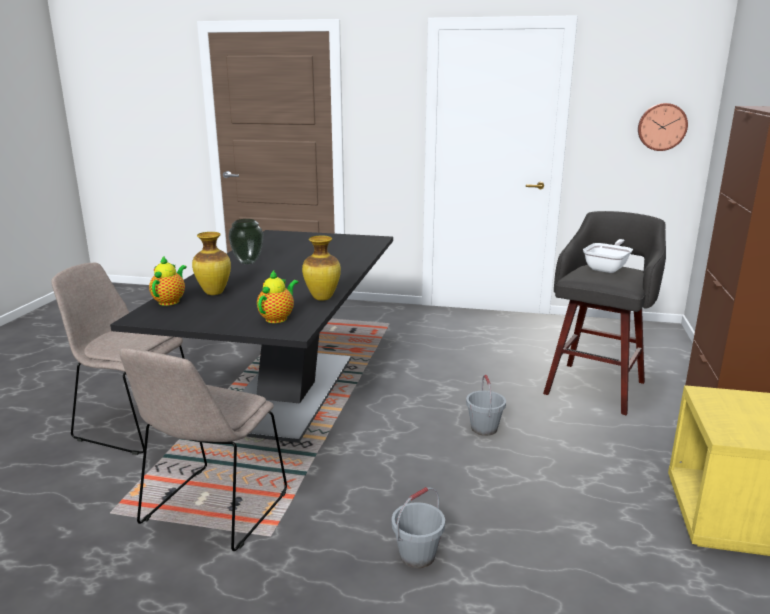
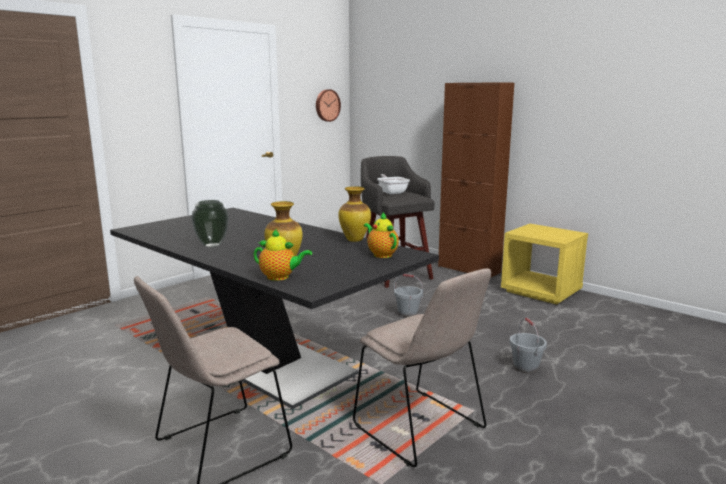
camera: 60 degrees left, 5 degrees down
(170, 301) = (280, 277): teapot -> teapot turned 150 degrees clockwise

